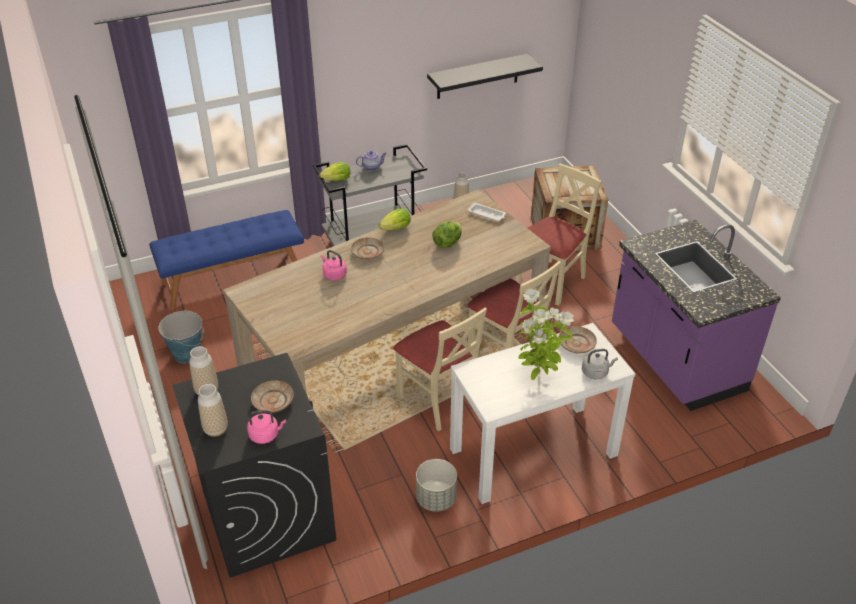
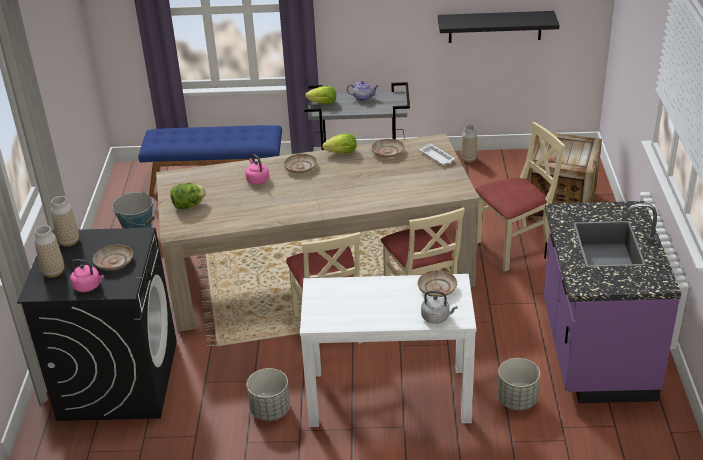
camera: 25 degrees right, 5 degrees down
(438, 219) = (387, 152): none -> beige plate
(447, 243) = (380, 174): lettuce -> lettuce (188, 206)
(538, 375) = (378, 306): potted plant -> none
(641, 423) = (517, 400): none -> grey planter

